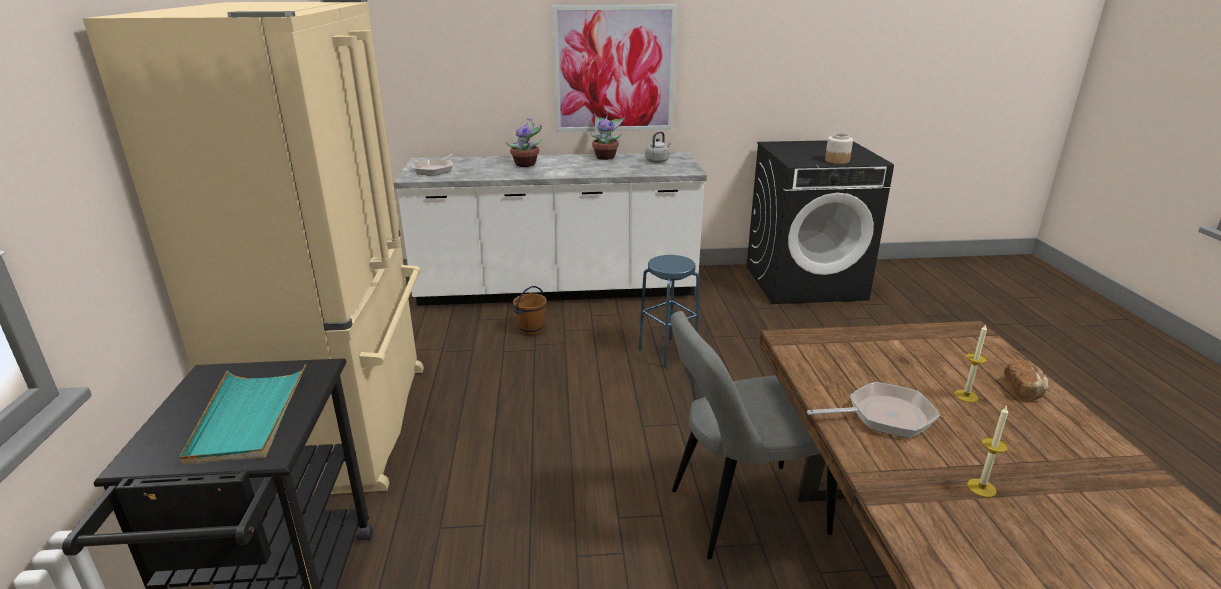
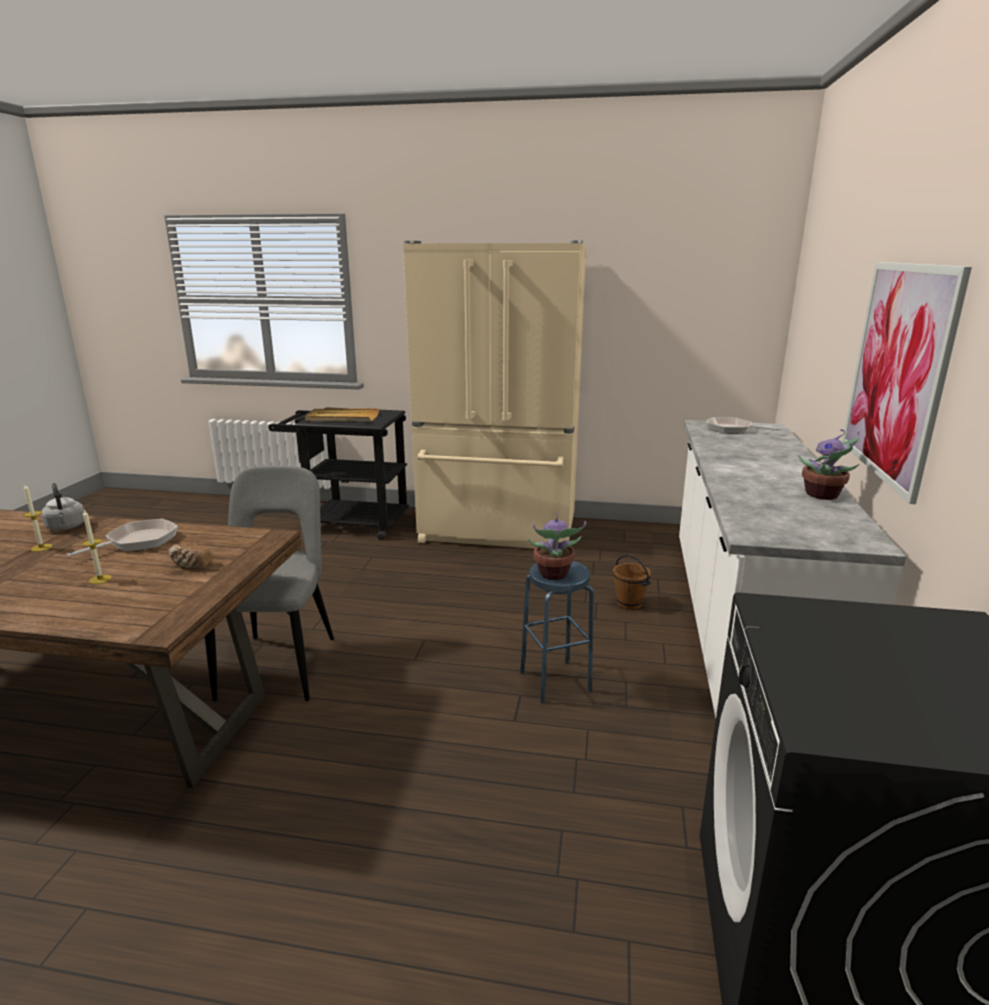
camera: 105 degrees right, 5 degrees down
(248, 417) = (342, 418): turquoise tray -> beige tray
(527, 164) = (764, 458): potted plant -> potted plant (553, 574)
(657, 161) = (811, 523): grey kettle -> grey kettle (66, 527)
(836, 161) = (799, 662): jar -> none
(884, 416) = (138, 542): frying pan -> frying pan turned 150 degrees counterclockwise
(1024, 389) = (59, 609): bread -> bread (191, 565)

